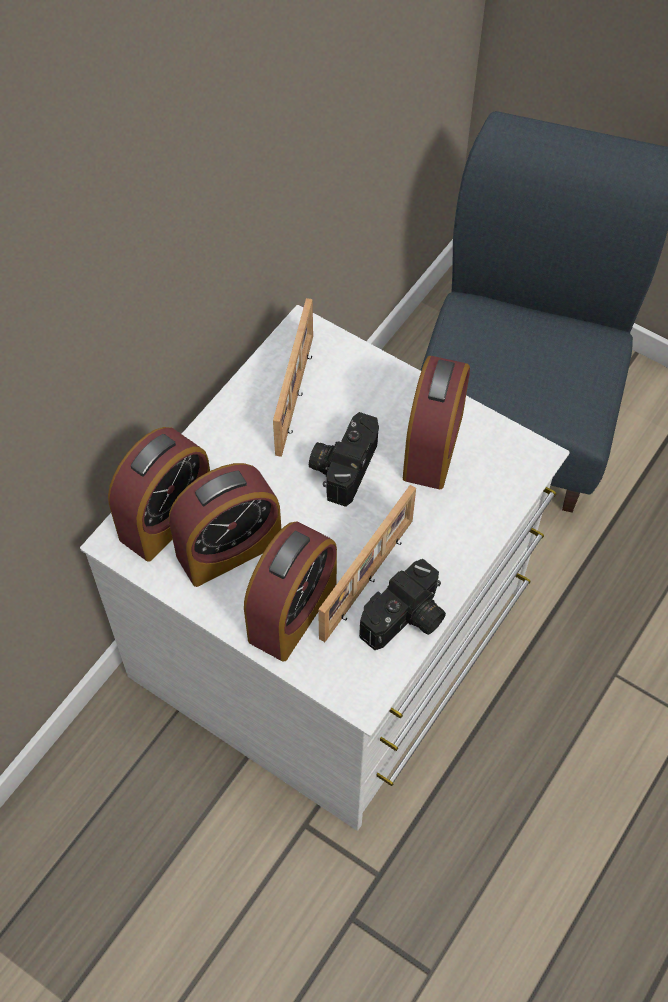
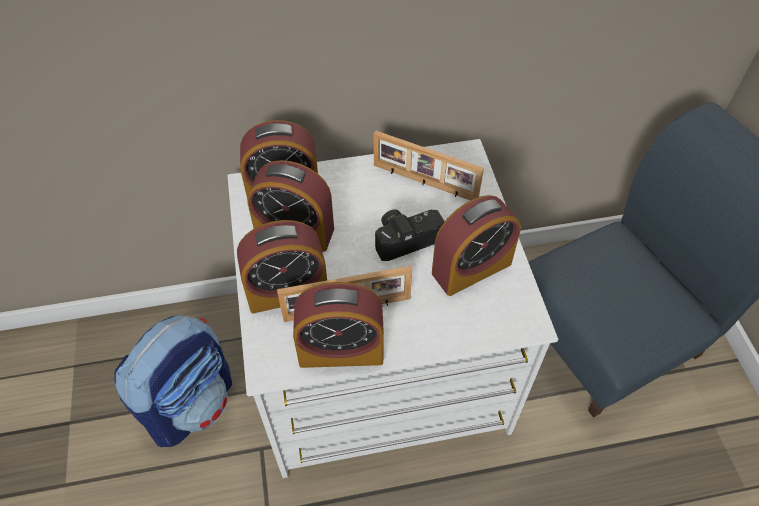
camera: 45 degrees right, 5 degrees down
(179, 853) = (191, 403): none -> backpack
(297, 394) = (424, 183): picture frame -> picture frame turned 60 degrees clockwise
(406, 620) = (341, 350): camera -> alarm clock

